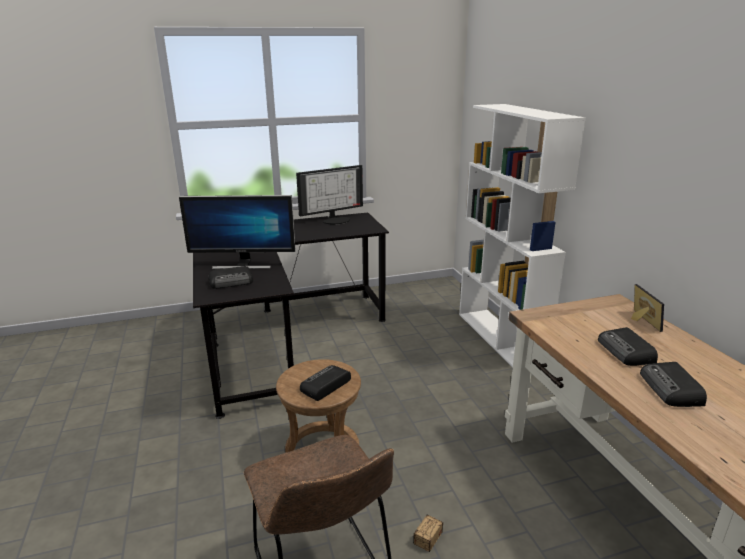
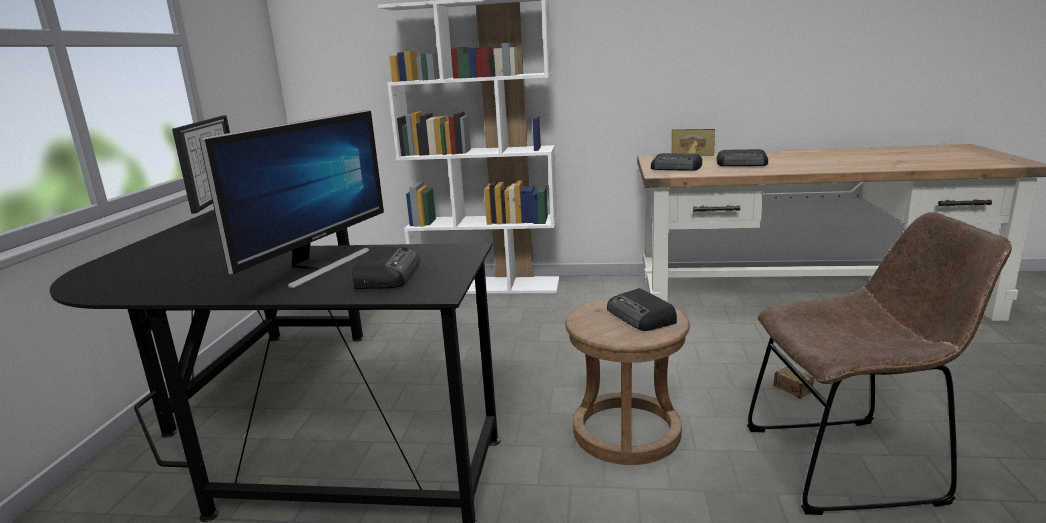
camera: 65 degrees left, 5 degrees down
(671, 389) = (803, 163): radio -> radio (676, 168)

